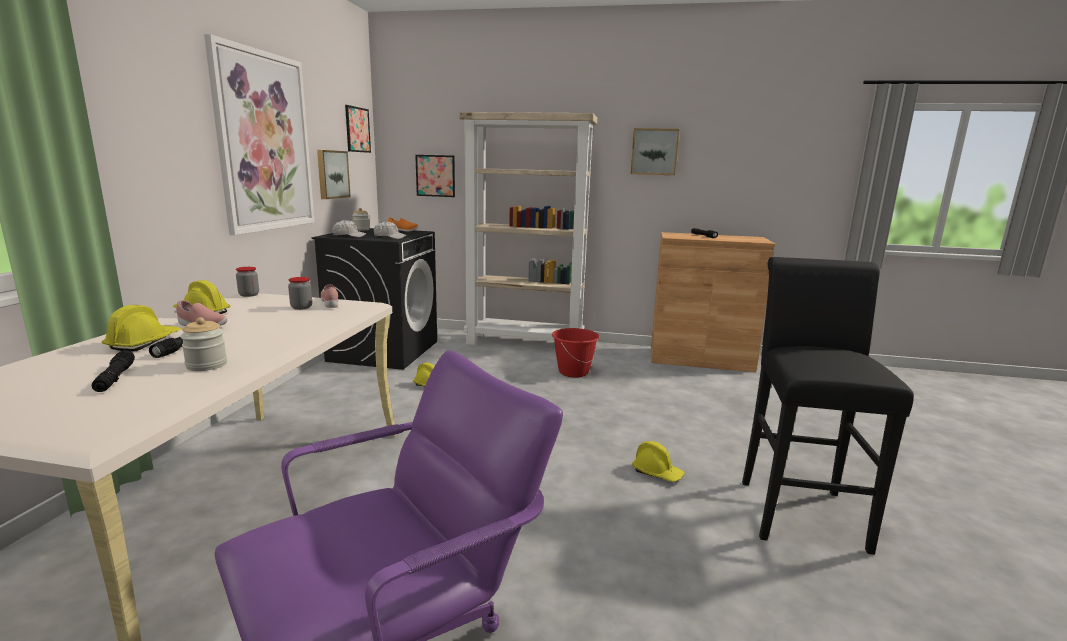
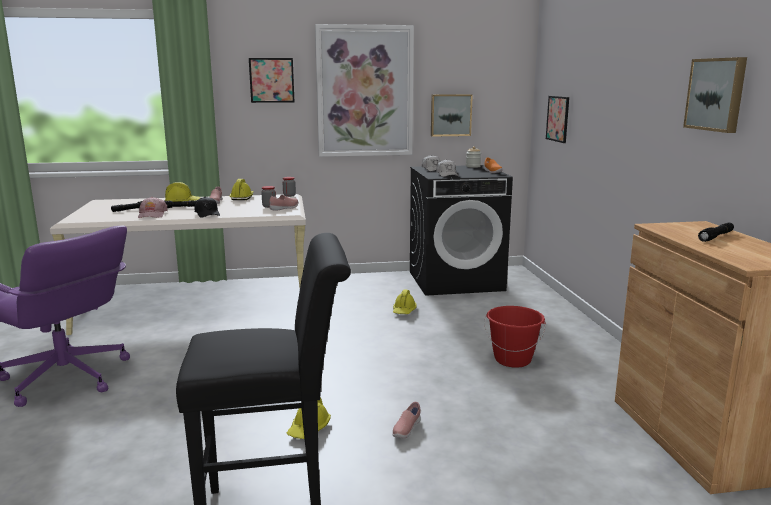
camera: 70 degrees right, 0 degrees up
(206, 365) = (152, 214): jar -> pink cap
(283, 335) = (207, 214): none -> black cap
(357, 129) = (501, 73): picture -> picture (271, 80)
(525, 343) = (566, 324): beige bookcase -> none
(670, 431) = (406, 430): none -> pink shoe

